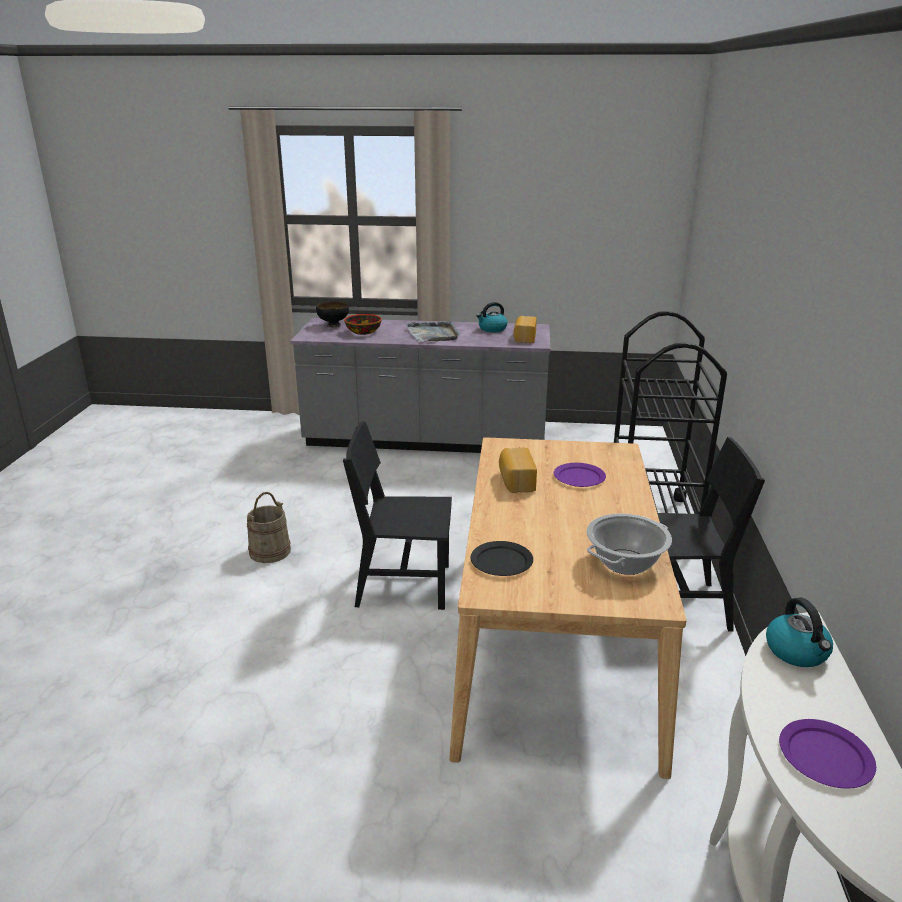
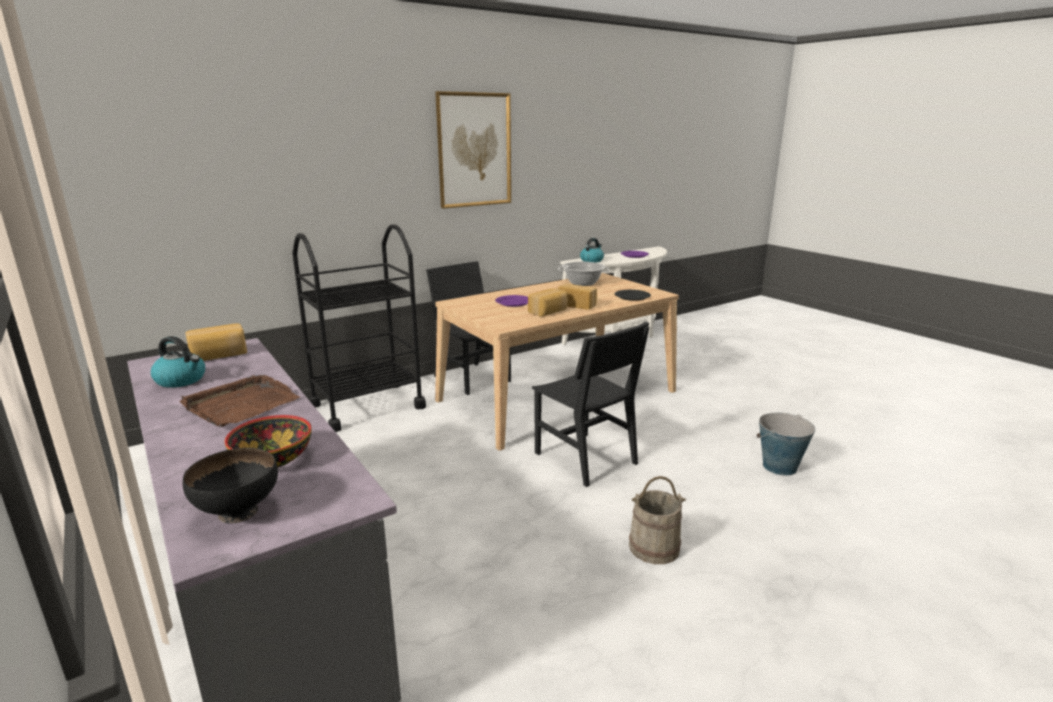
camera: 130 degrees left, 5 degrees down
(216, 689) = (779, 467): none -> bucket
(433, 334) = (240, 405): grey tray -> brown tray
(518, 507) = (577, 305): none -> bread
(805, 299) = (474, 150): none -> picture

